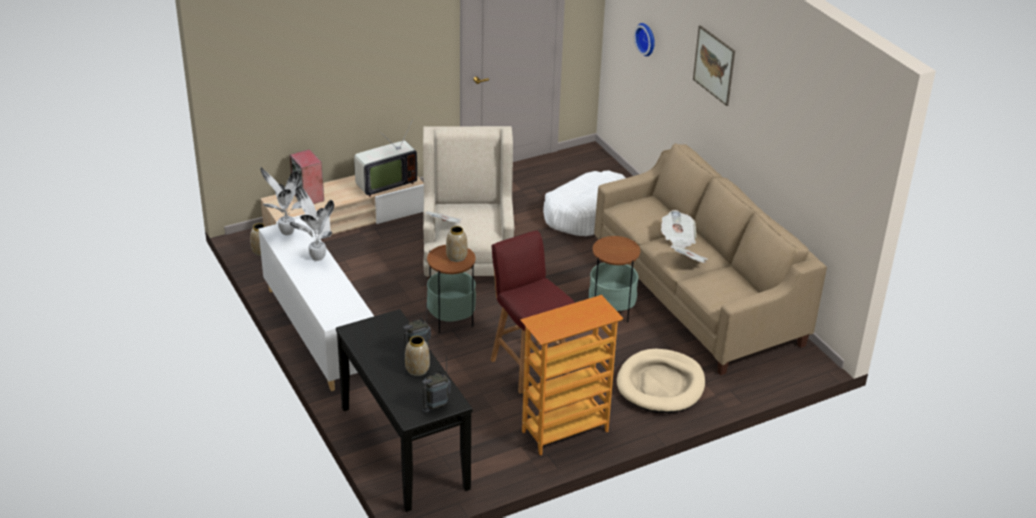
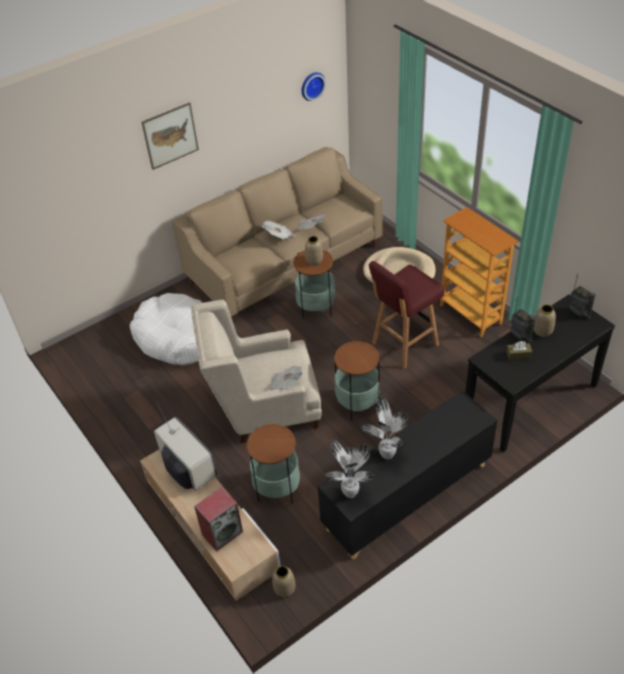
camera: 95 degrees left, 10 degrees up
(318, 332) = (407, 497): white cabinet -> black cabinet
(367, 258) = (277, 487): none -> side table
(389, 343) = (518, 355): none -> brown tissue box
(456, 257) = (353, 354): vase -> vase (314, 260)
(647, 39) = (77, 198): wall clock -> wall clock (311, 85)

